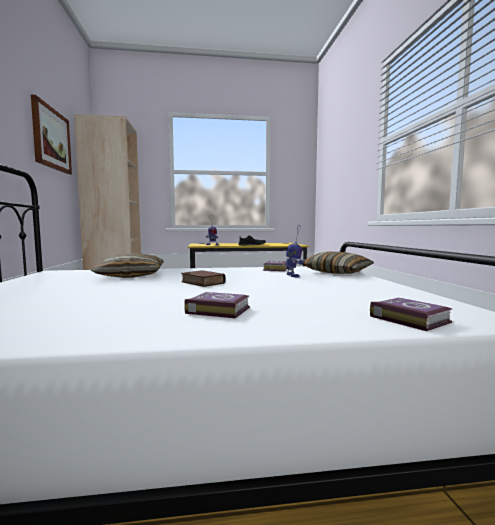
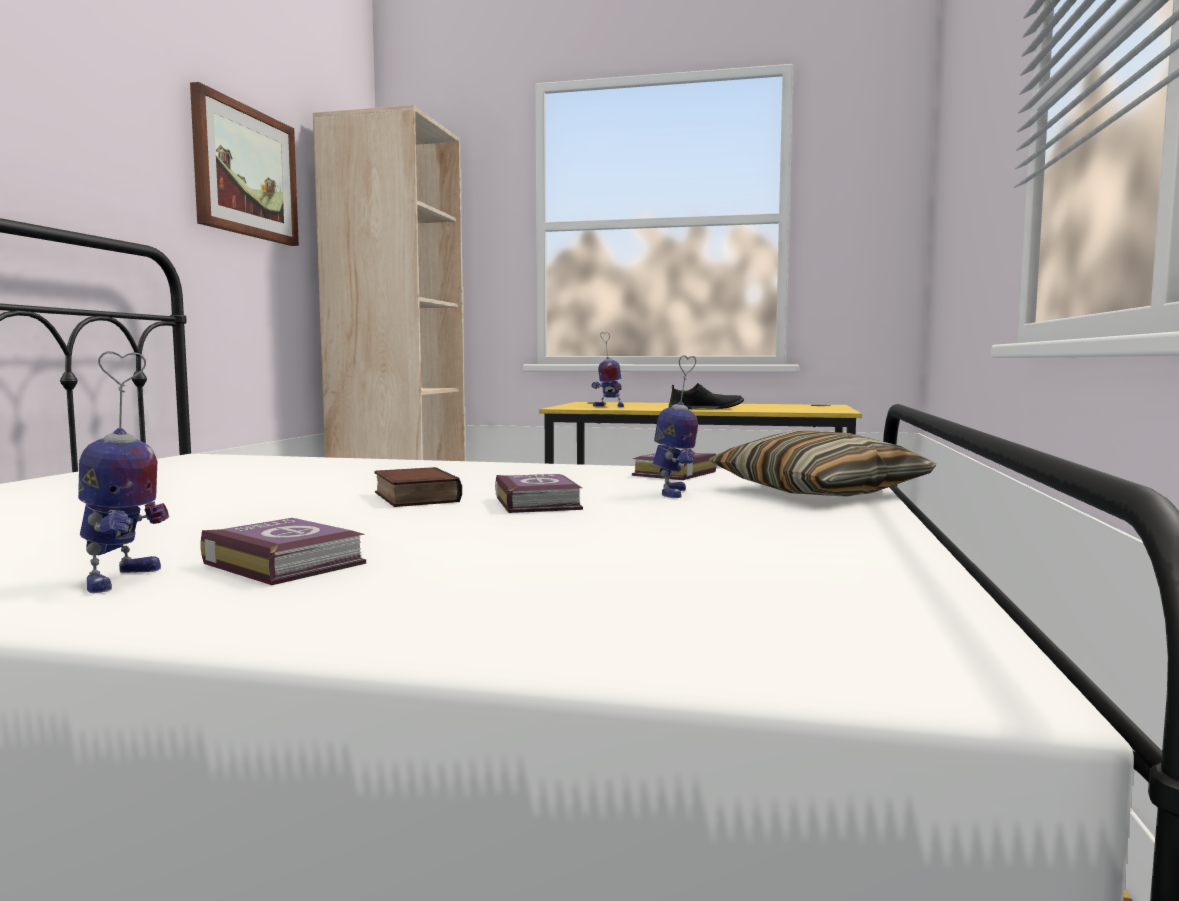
camera: 20 degrees right, 0 degrees up
(131, 275) = (314, 473): pillow -> none
(166, 322) = (121, 580): none -> toy robot
(408, 318) = (683, 634): book -> book (539, 503)

